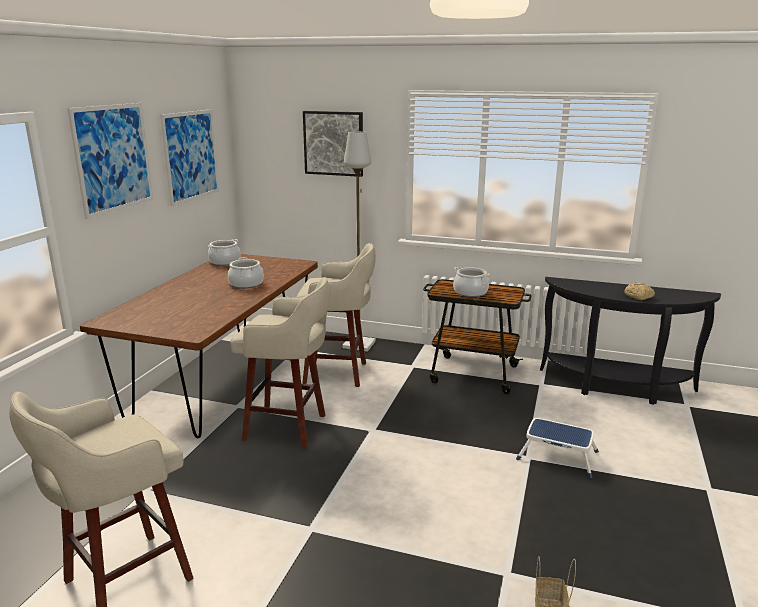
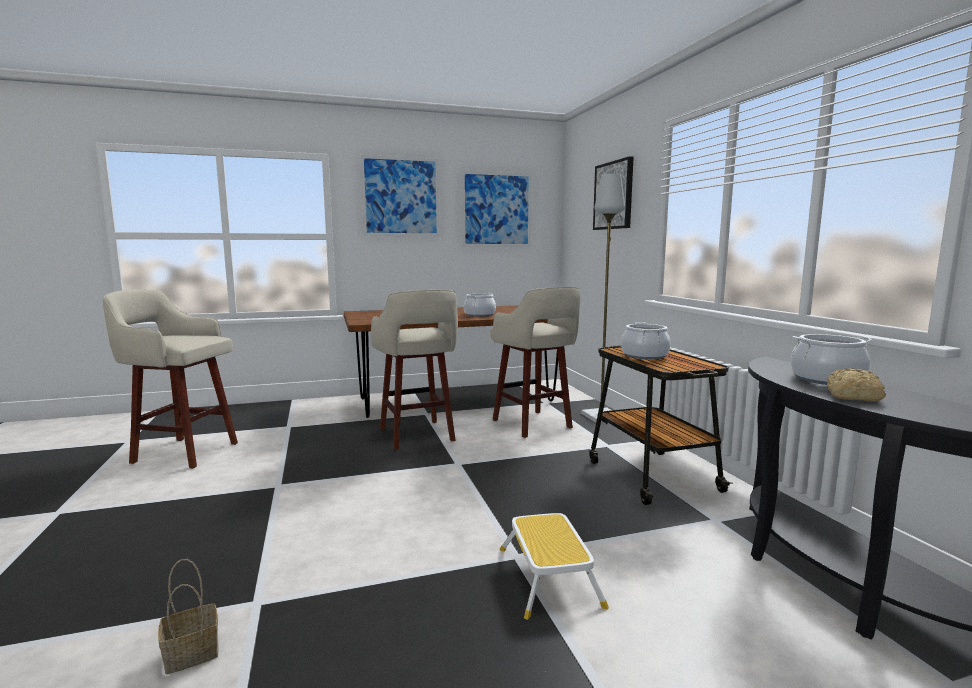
camera: 55 degrees right, 10 degrees down
(225, 262) = (513, 307): cooking pot -> cooking pot (827, 379)
(557, 455) = (548, 576): blue step ladder -> yellow step ladder

